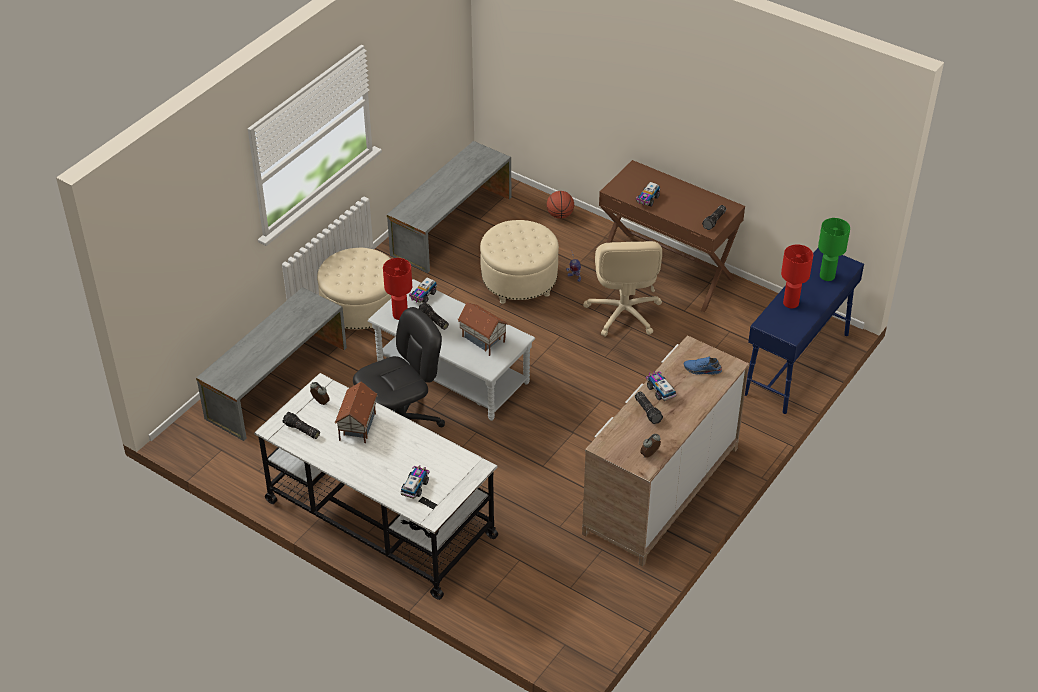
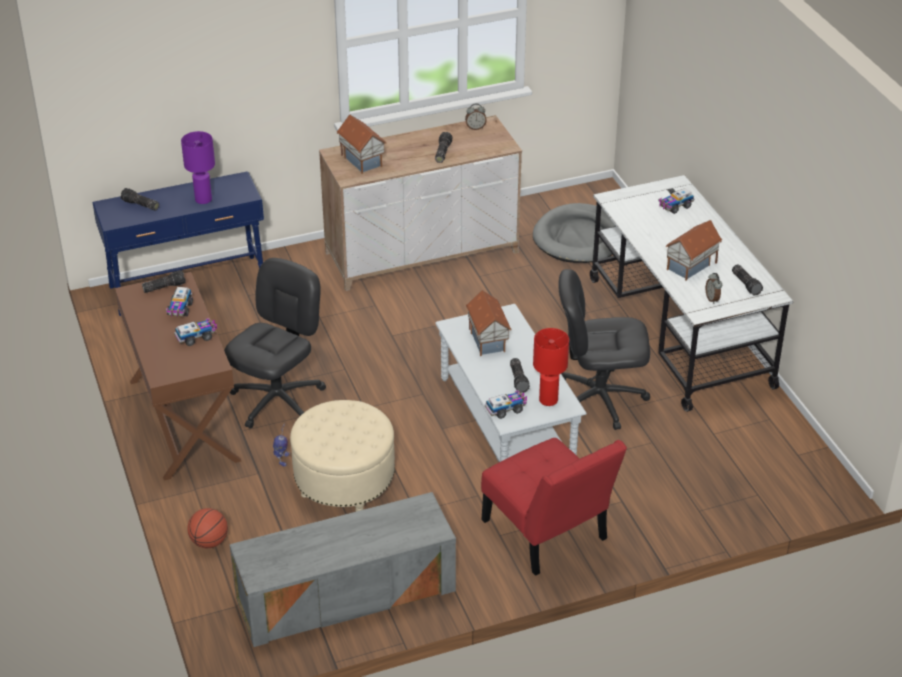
camera: 145 degrees left, 5 degrees down
(276, 381) = (697, 498): grey bench -> none
(360, 311) = (548, 534): beige ottoman -> red chair
(543, 582) = (580, 238): none -> grey dog bed
(623, 313) = (278, 400): beige office chair -> black office chair
(660, 390) = (415, 161): toy truck -> toy truck (180, 309)
(702, 370) = (363, 160): blue shoe -> toy house
(791, 303) = (203, 200): red table lamp -> purple table lamp
(827, 276) = (140, 205): green table lamp -> flashlight

